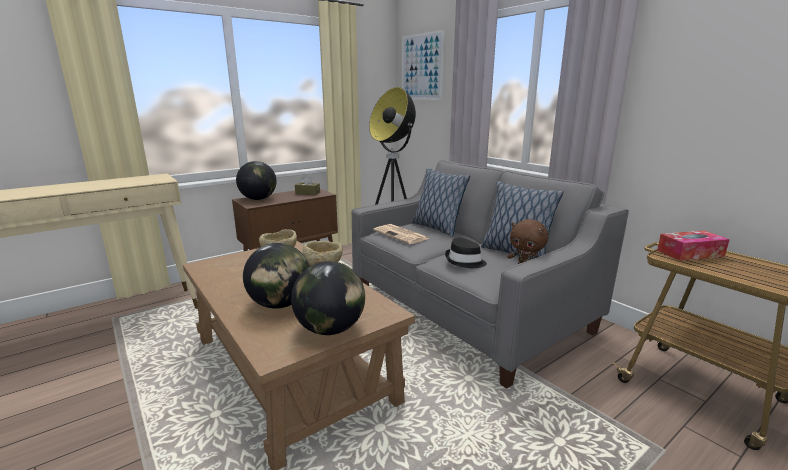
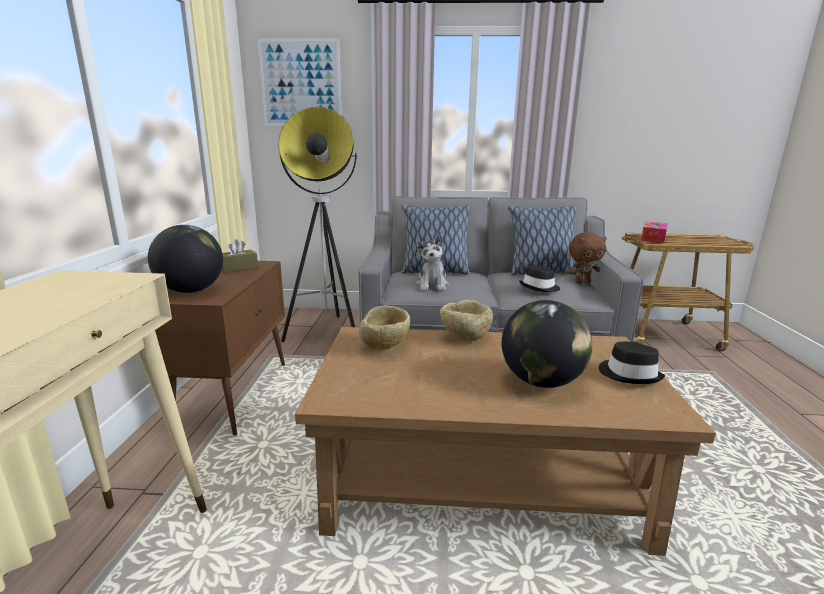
camera: 50 degrees left, 0 degrees up
(330, 329) = (629, 374): globe -> black hat
(402, 235) = (432, 285): newspaper -> plush toy

